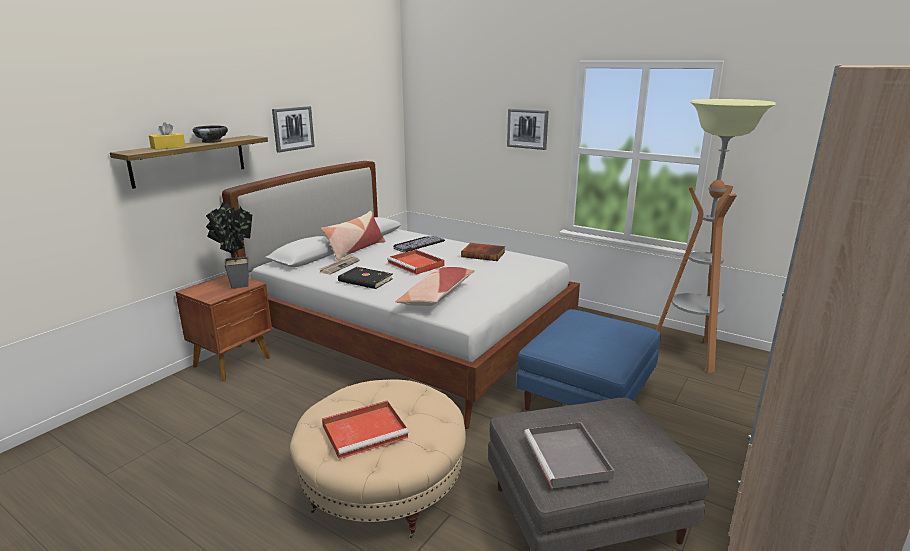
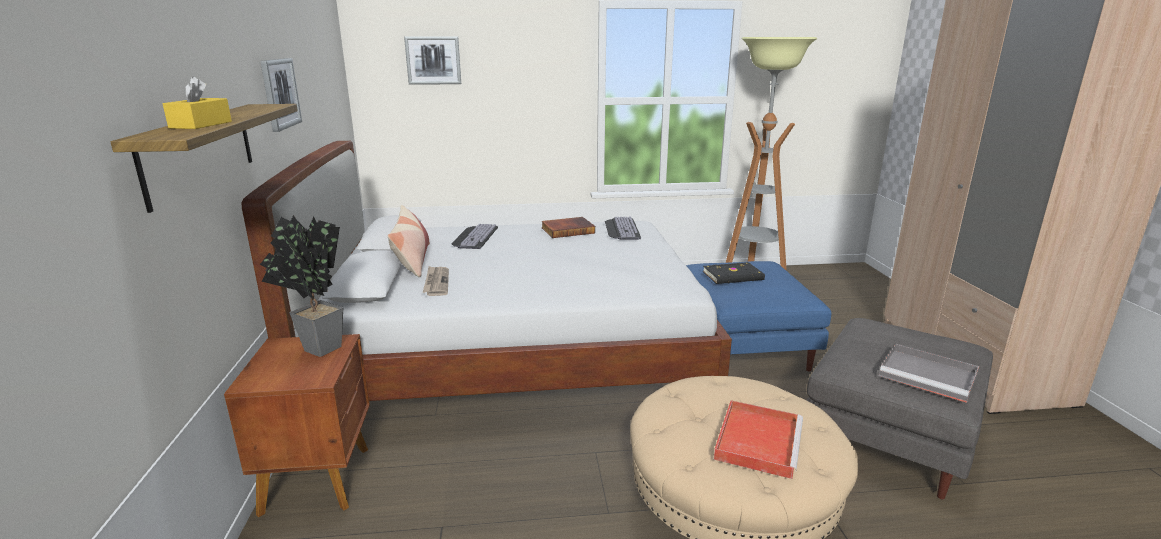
camera: 40 degrees left, 0 degrees up
(212, 141) = (238, 113): black bowl -> none
(365, 280) = (508, 288): black book -> black book (733, 276)
(417, 264) = (527, 256): red tray -> none
(436, 296) = (619, 279): pillow -> none
(523, 263) = (621, 229): none -> keyboard
(527, 129) = (540, 81): picture -> picture (433, 60)

